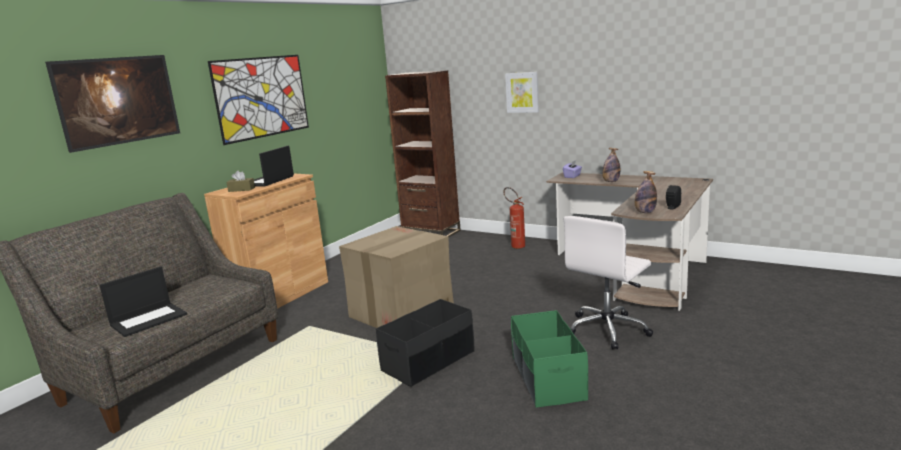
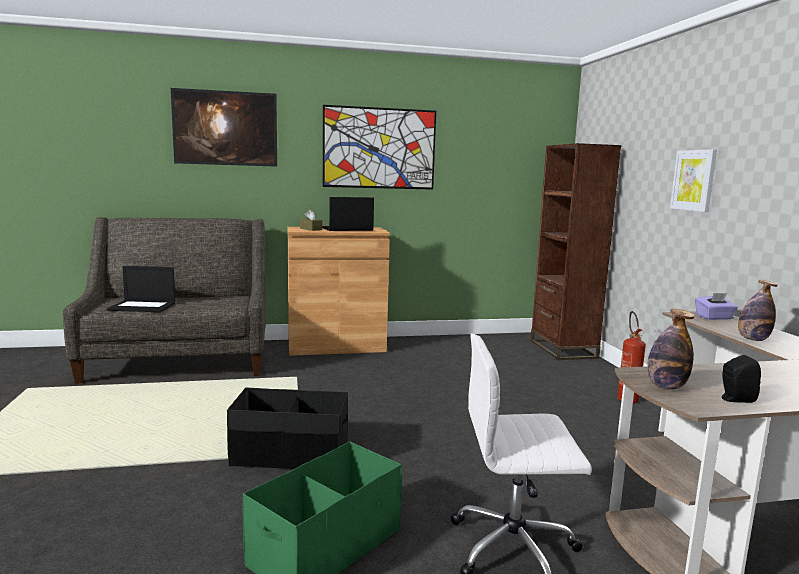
camera: 45 degrees right, 5 degrees down
(400, 312) = (373, 402): cardboard box -> none

